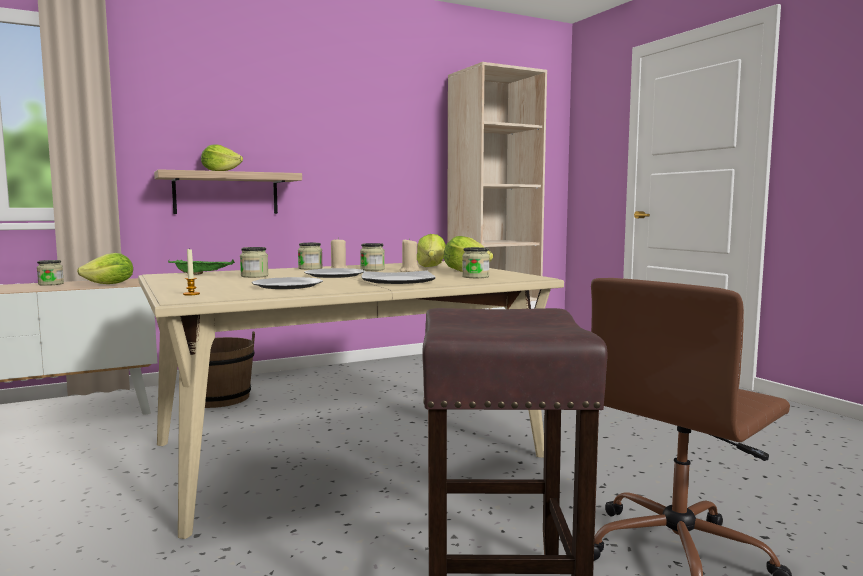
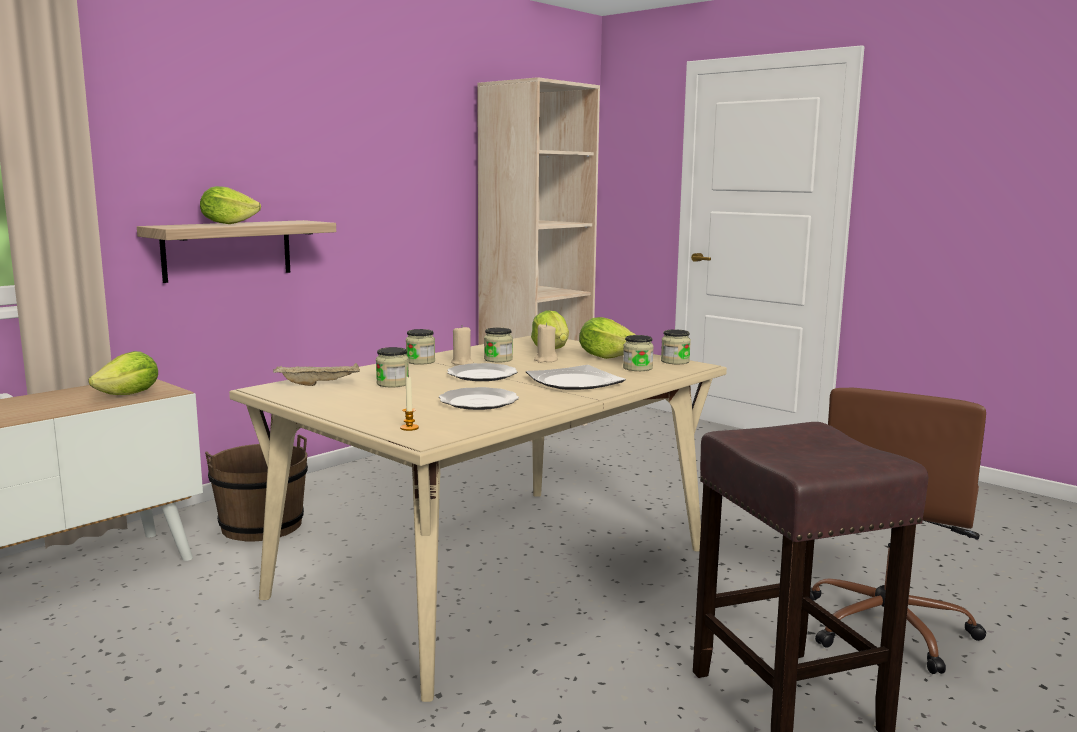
camera: 20 degrees left, 5 degrees up
(51, 284) = (36, 400): jar -> jar (675, 361)
(203, 274) = (319, 384): green tray -> beige tray

